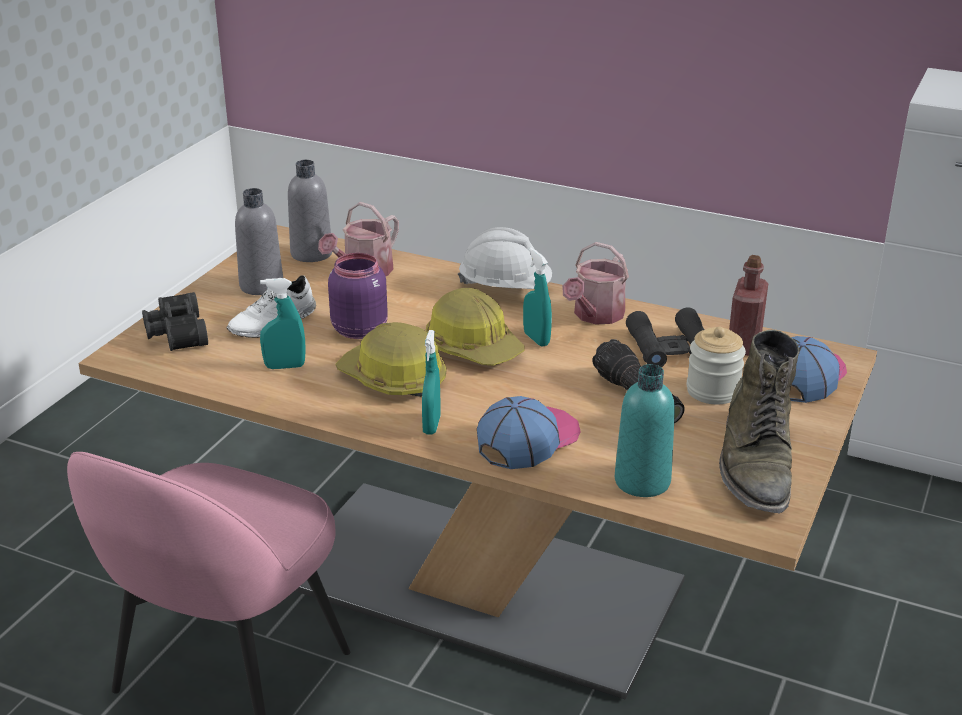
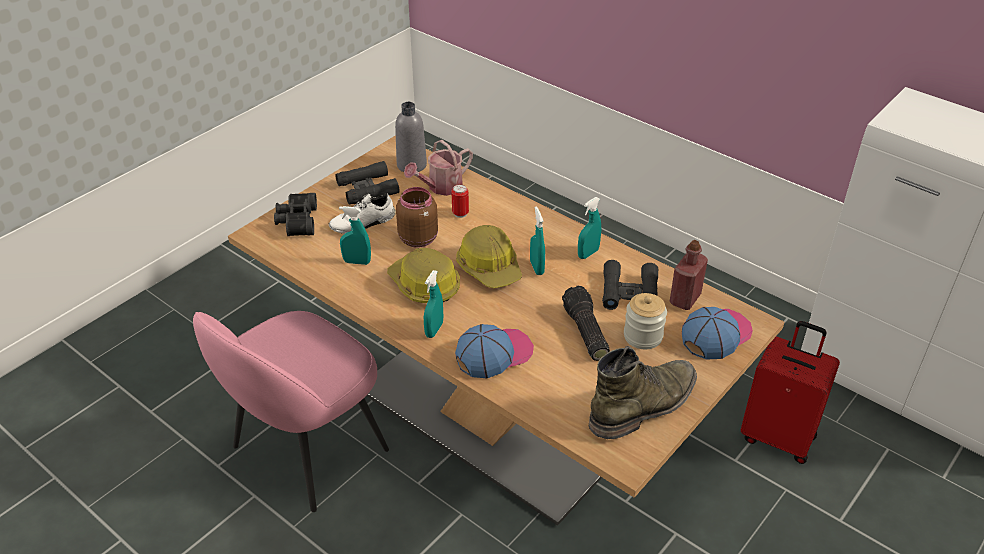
camera: 15 degrees right, 10 degrees up
(261, 286) = (367, 189): grey bottle -> black binoculars
(359, 329) = (418, 238): purple jar -> brown jar
(404, 296) = (460, 213): none -> can
(505, 288) = (534, 218): white hard hat -> none
(595, 315) = (588, 253): watering can -> turquoise spray bottle
(642, 481) = (557, 405): turquoise bottle -> none
(755, 463) = (644, 405): green boot -> green boot turned 150 degrees counterclockwise
(861, 541) = (778, 436): none -> red suitcase

